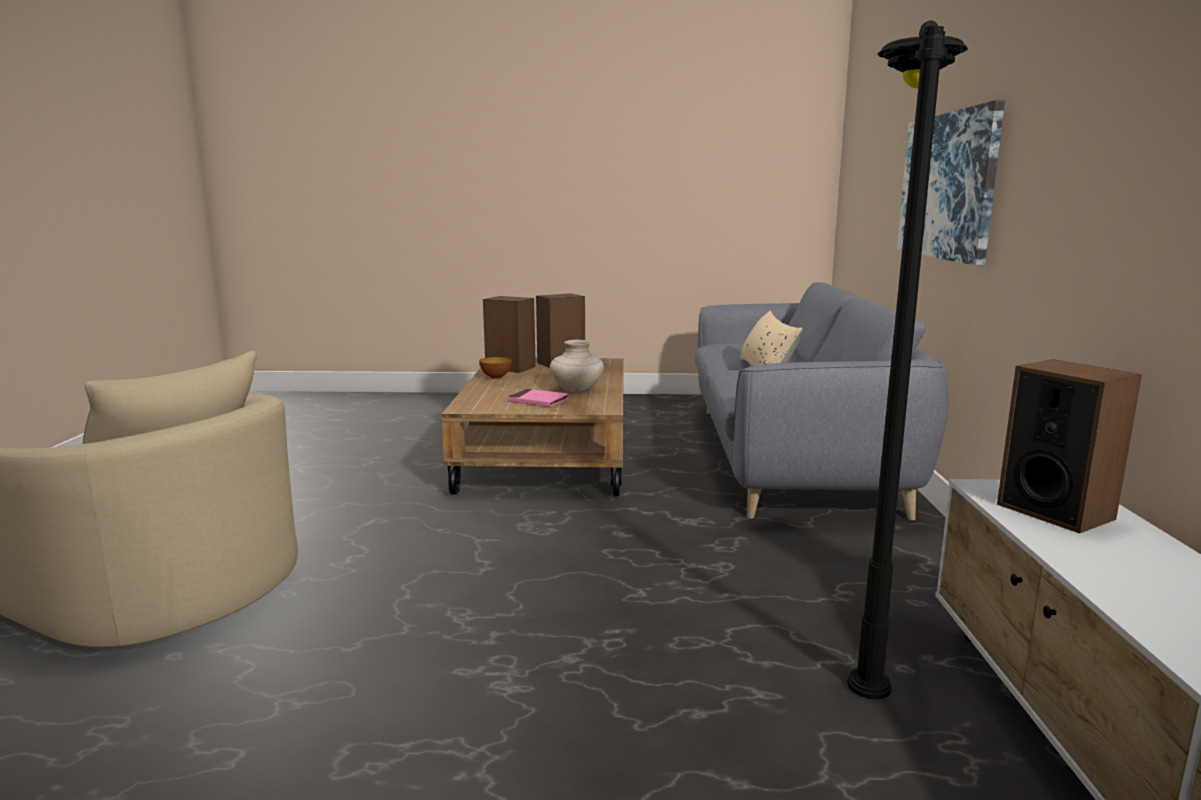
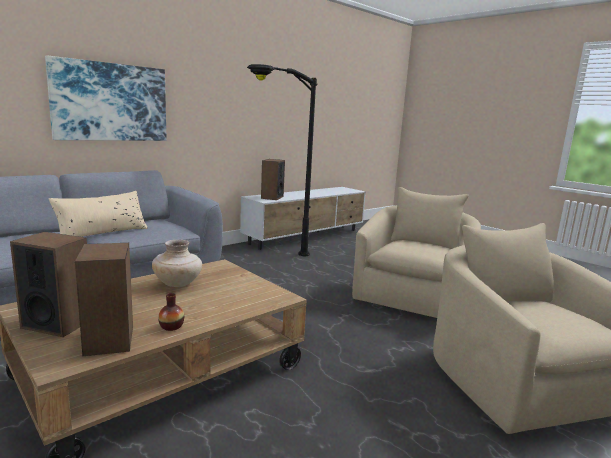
camera: 135 degrees left, 0 degrees up
(406, 686) = (415, 296): none -> beige armchair
(496, 378) = (171, 326): bowl -> vase
(538, 401) = (229, 284): pink book -> none

